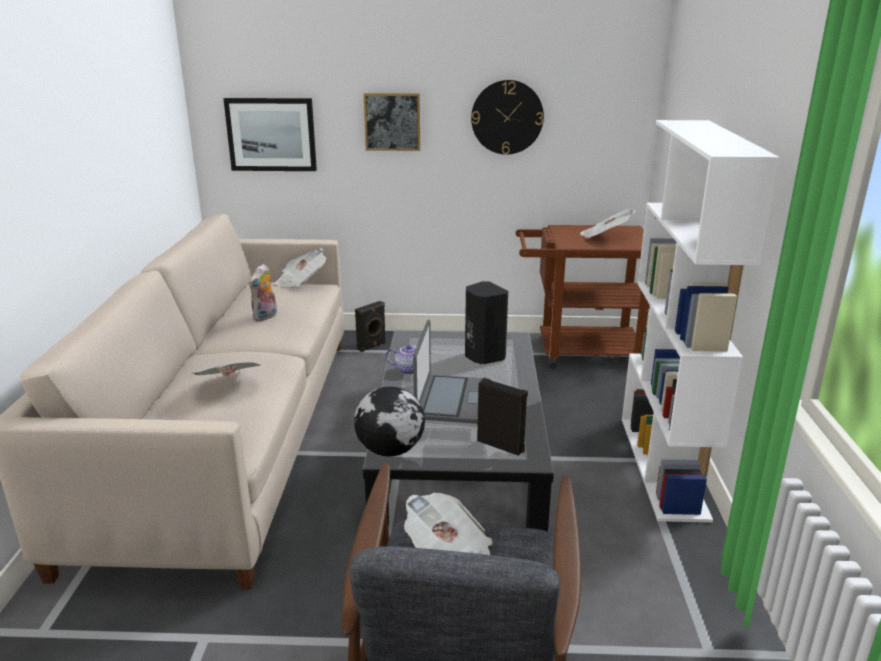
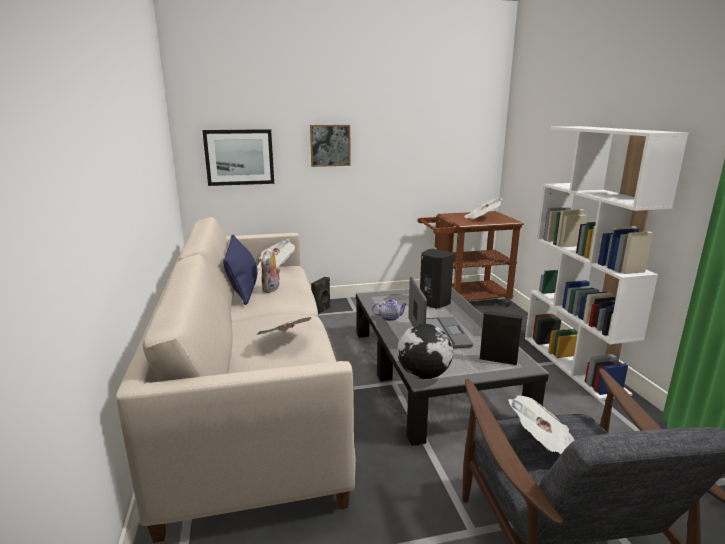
camera: 15 degrees left, 5 degrees down
(236, 311) = (242, 288): none -> blue pillow
(507, 117) = (409, 140): wall clock -> none

